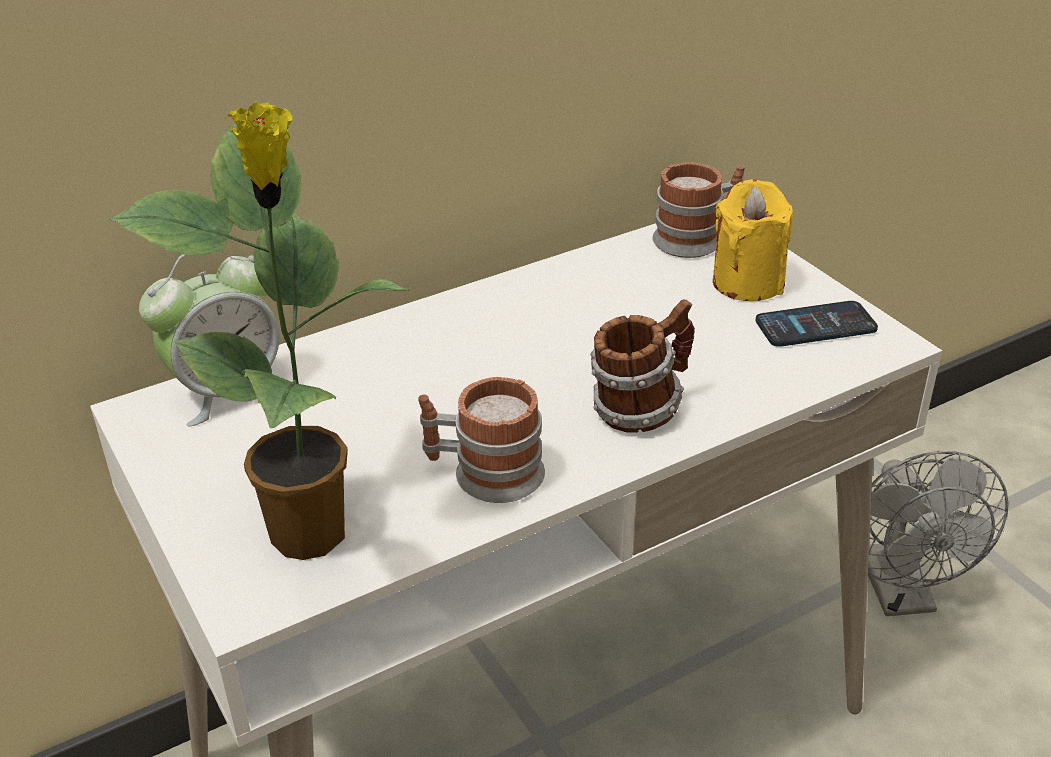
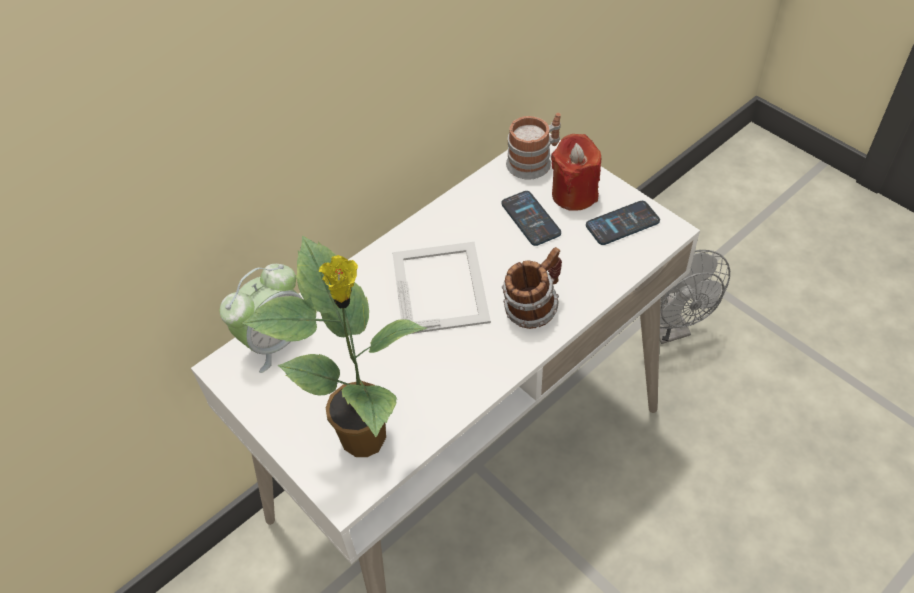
camera: 10 degrees left, 15 degrees up
(484, 473) = (453, 374): mug -> none
(504, 361) = (440, 286): none -> picture frame
(671, 302) = (530, 219): none -> phone
(748, 282) = (574, 194): yellow candle -> red candle

